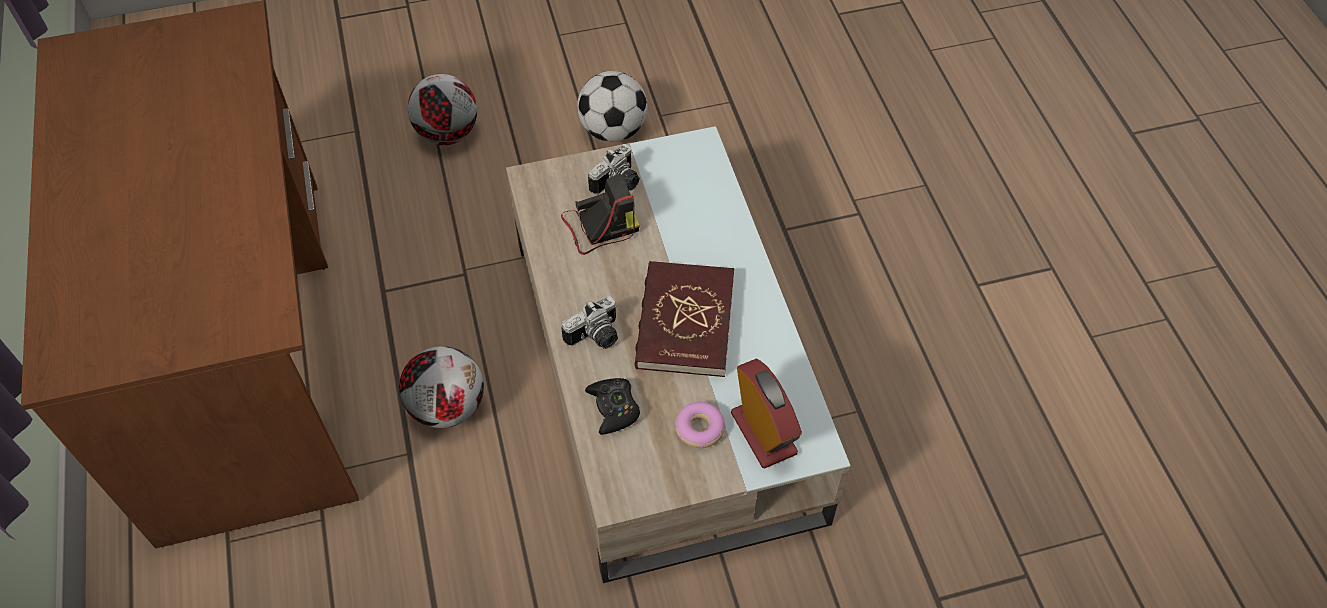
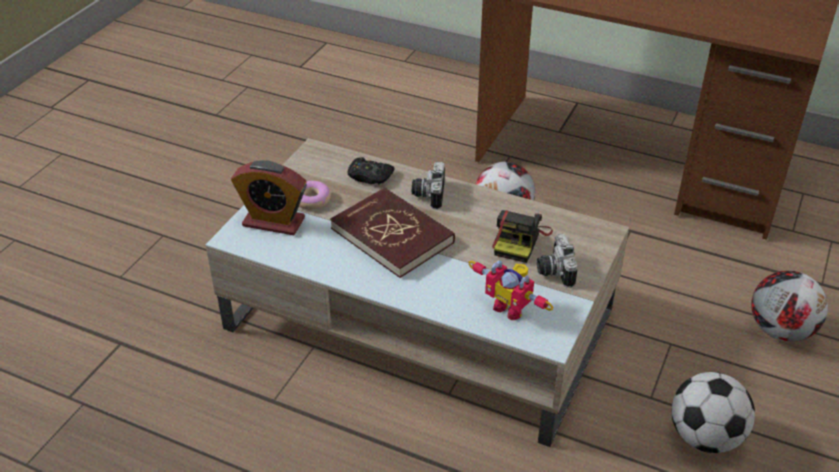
camera: 130 degrees right, 15 degrees down
(690, 186) = (511, 307): none -> toy robot

